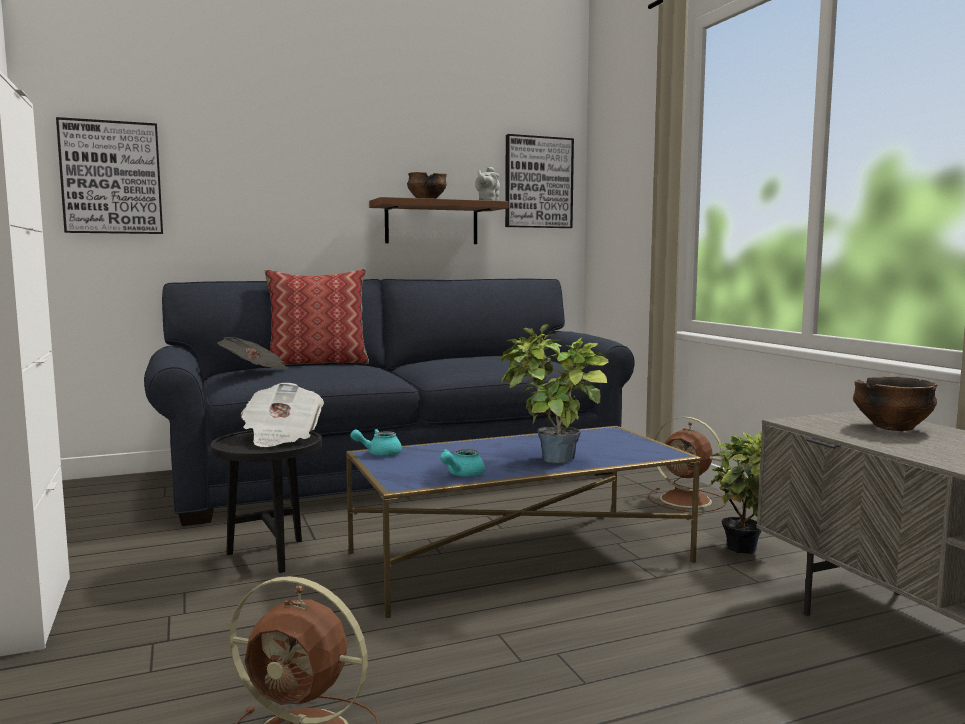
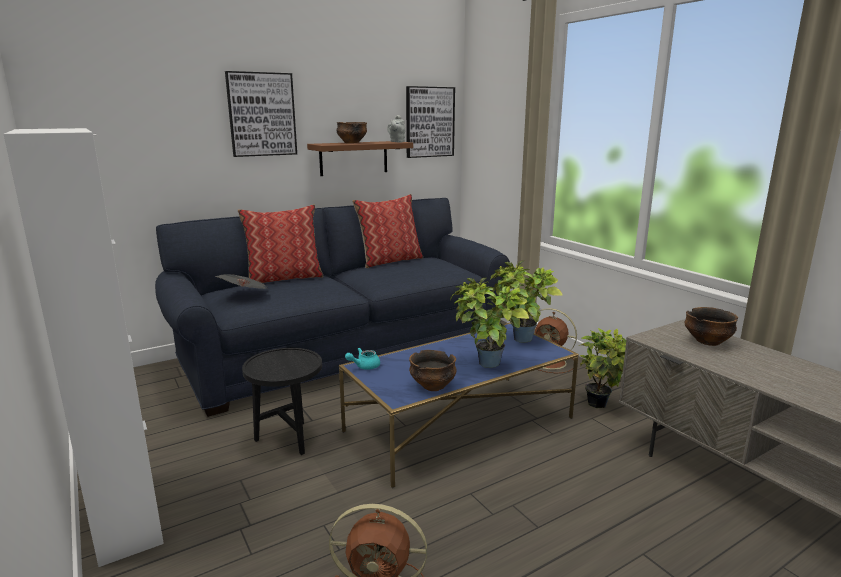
camera: 10 degrees left, 10 degrees up
(111, 178) = (101, 137): picture -> picture (262, 114)
(281, 437) = (291, 359): newspaper -> none
(461, 475) = (433, 386): turquoise teapot -> bowl
(469, 355) = (389, 261): none -> pillow
(617, 441) = (519, 340): none -> potted plant

